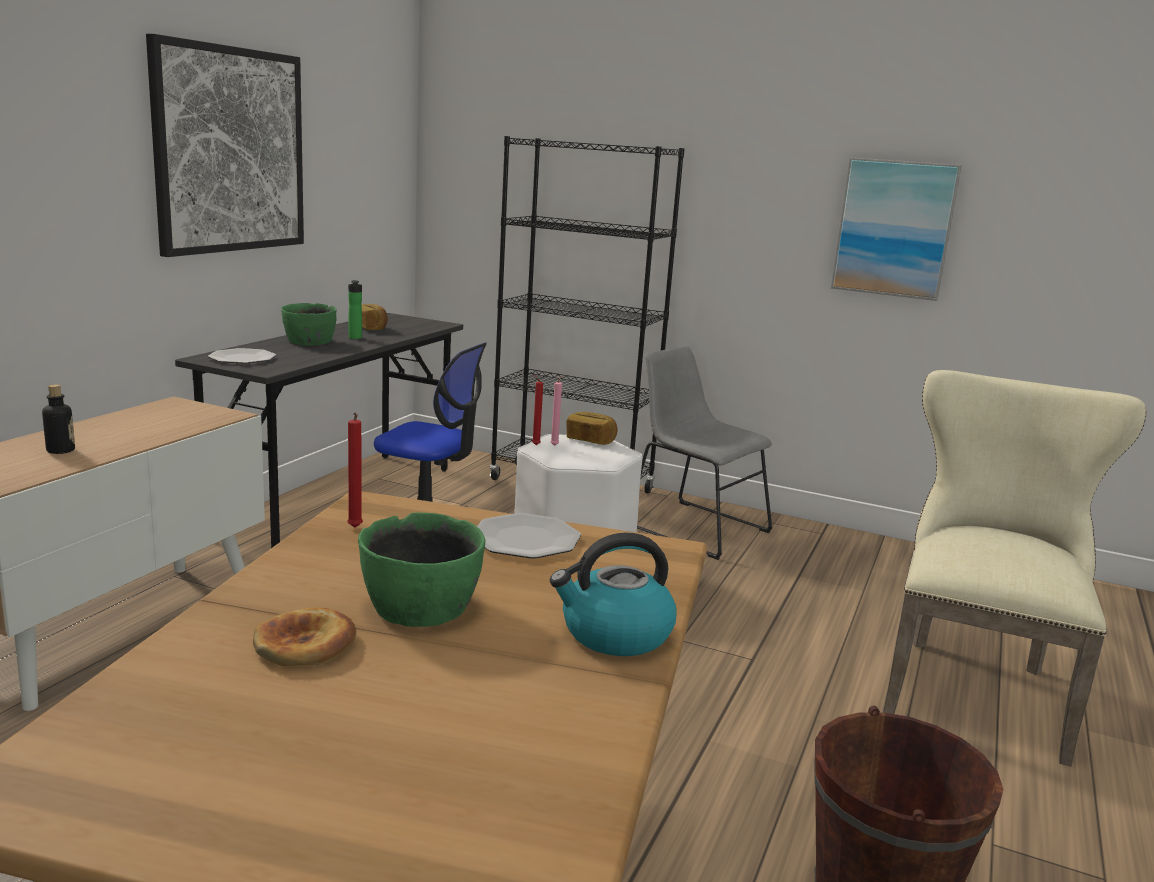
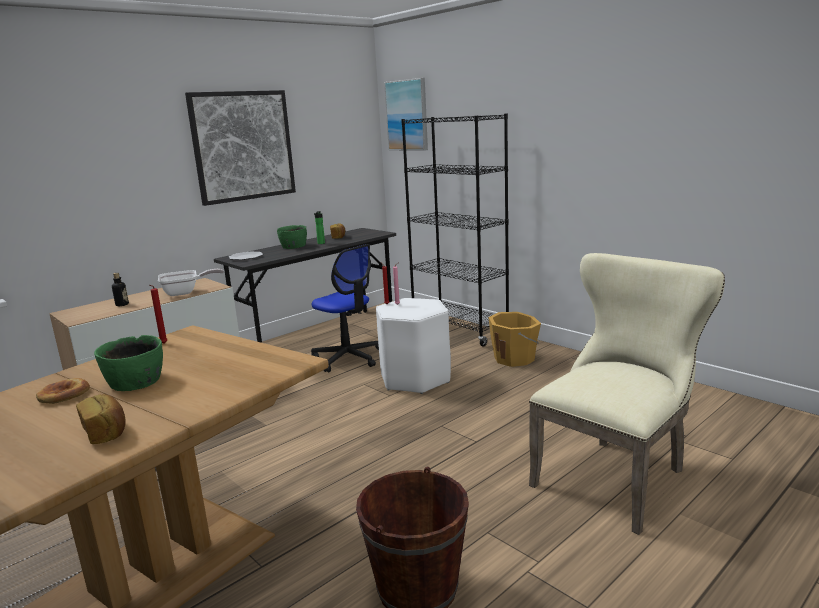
camera: 25 degrees right, 0 degrees up
(175, 425) = (185, 292): none -> frying pan
(525, 539) = (233, 353): plate -> none
(590, 440) = (423, 302): bread -> bread (106, 432)
(615, 634) = (200, 402): kettle -> none
(692, 527) = (515, 358): grey chair -> orange bucket
(894, 228) = (638, 153): picture -> picture (407, 115)

